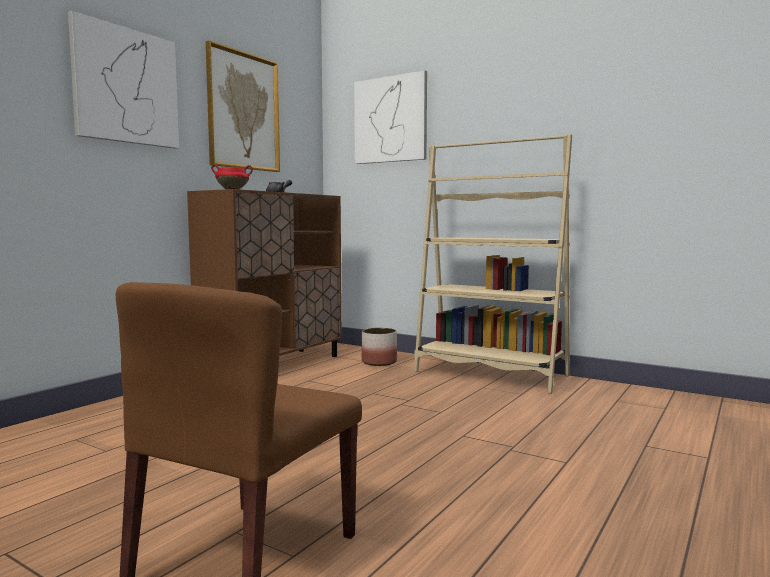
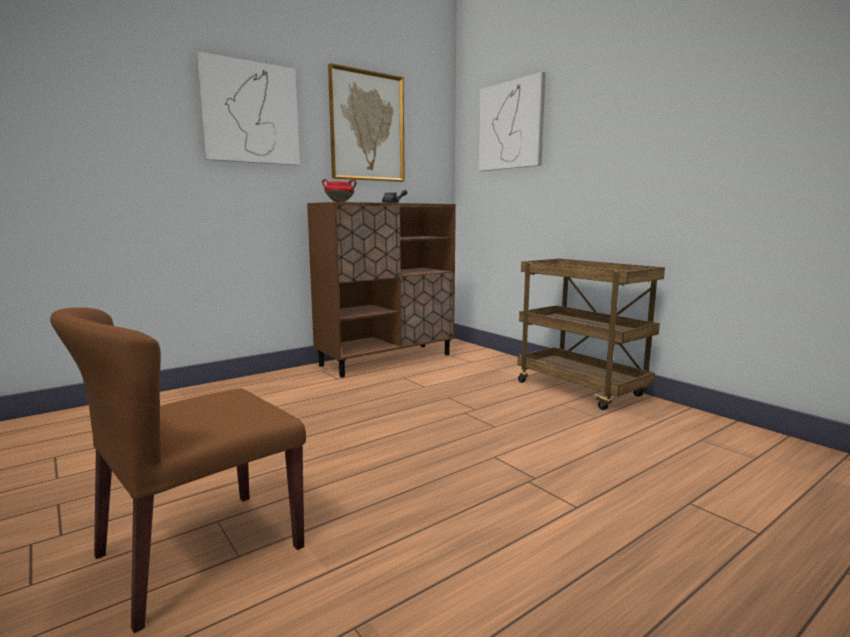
camera: 20 degrees right, 5 degrees up
(379, 362) = (482, 364): planter -> none
(490, 374) = (582, 390): beige bookcase -> brown cart

